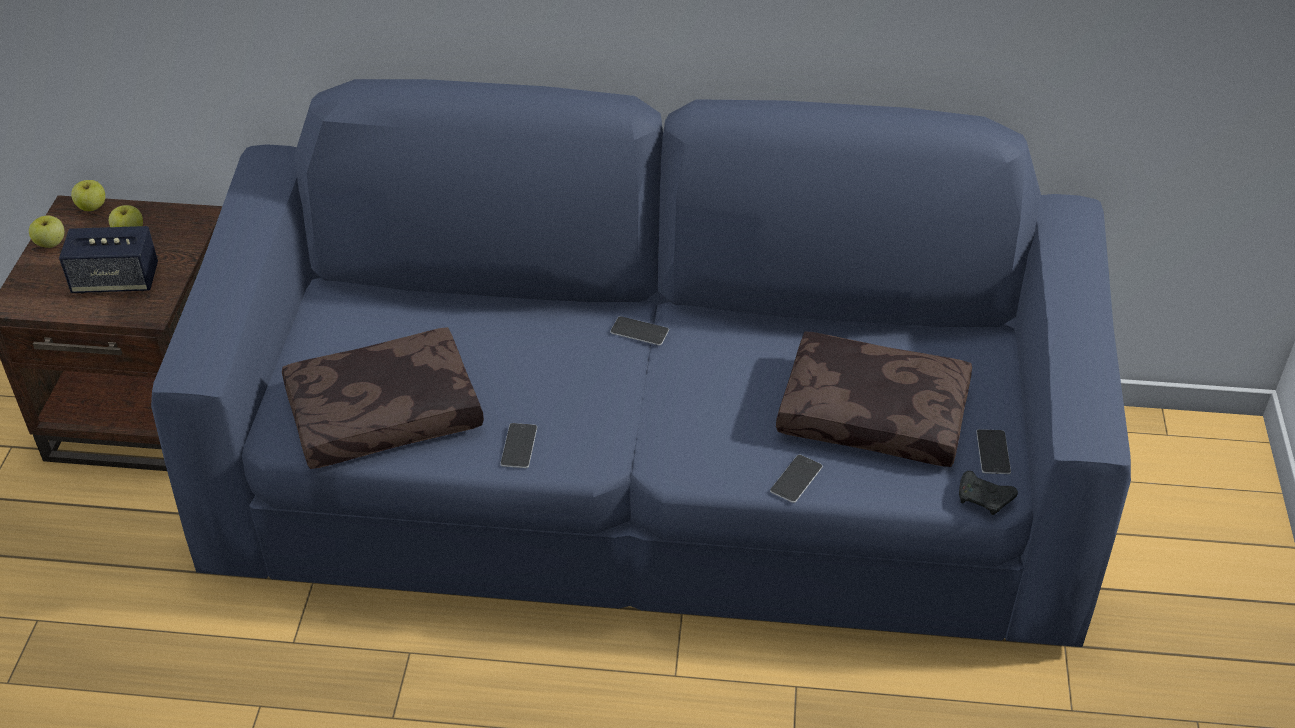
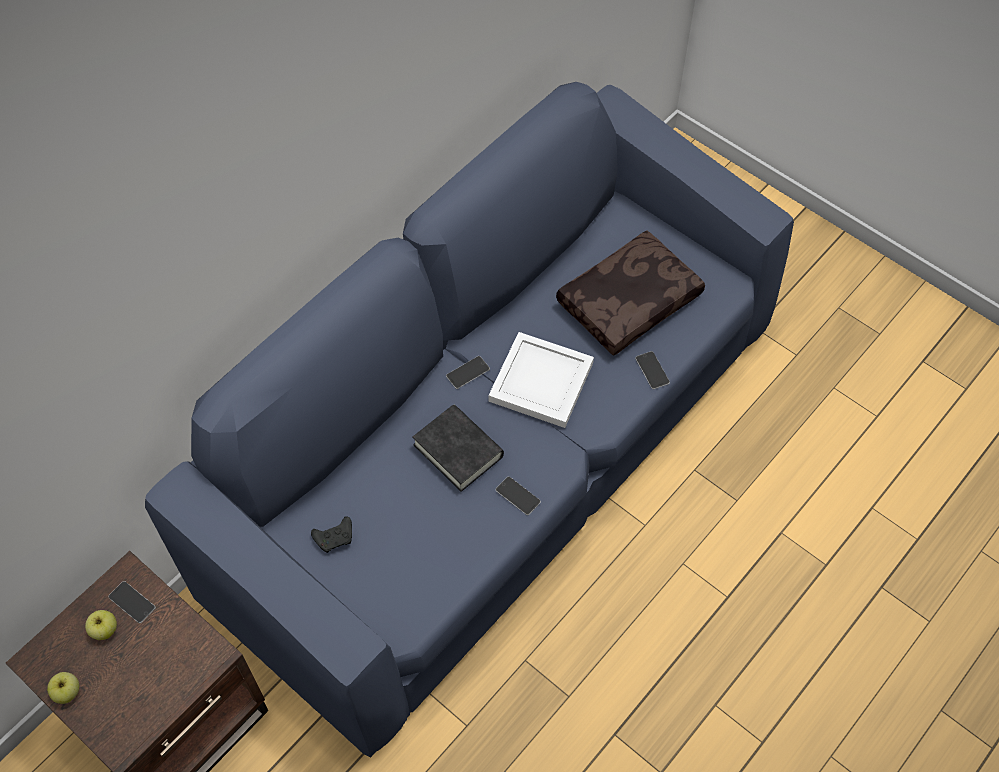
camera: 55 degrees left, 15 degrees up
(92, 207) = (46, 643): apple -> none
(116, 281) = (157, 664): speaker -> none
(383, 416) = (429, 558): brown pillow -> none
(534, 372) = (458, 451): none -> black book
(682, 392) = (539, 382): none -> white tray
(984, 499) = (732, 294): black game controller -> black game controller (335, 537)
(993, 452) = (701, 266): phone -> phone (132, 602)

